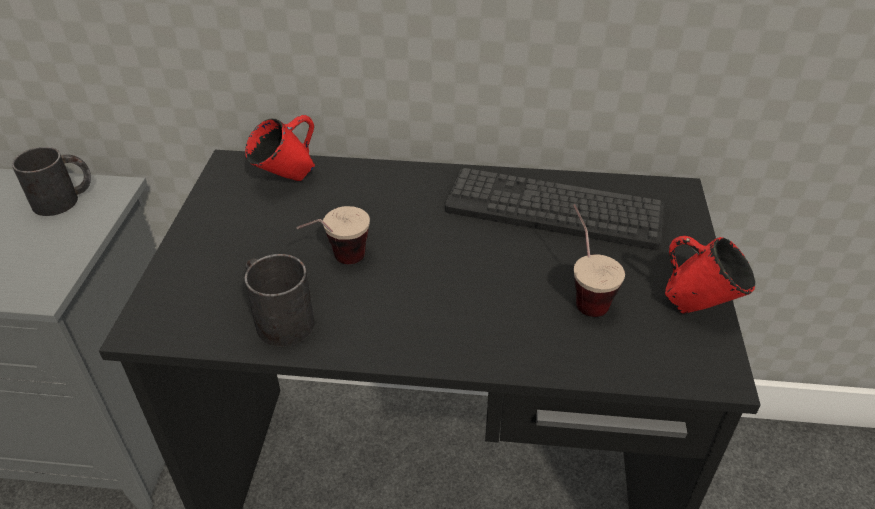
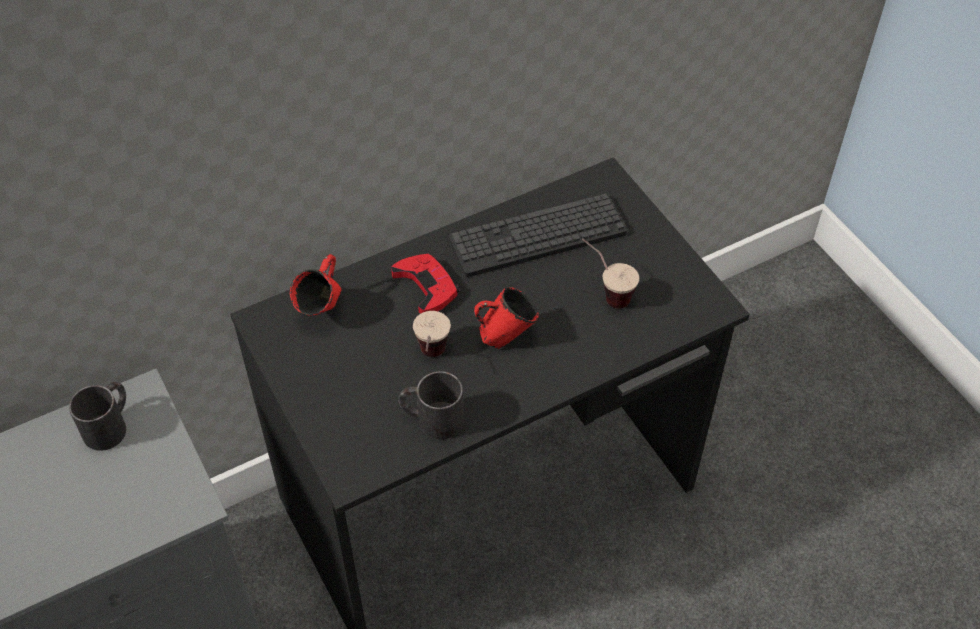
camera: 35 degrees left, 10 degrees up
(399, 203) = (426, 286): none -> red game controller
(698, 306) = (678, 265): red mug -> red mug (505, 337)

